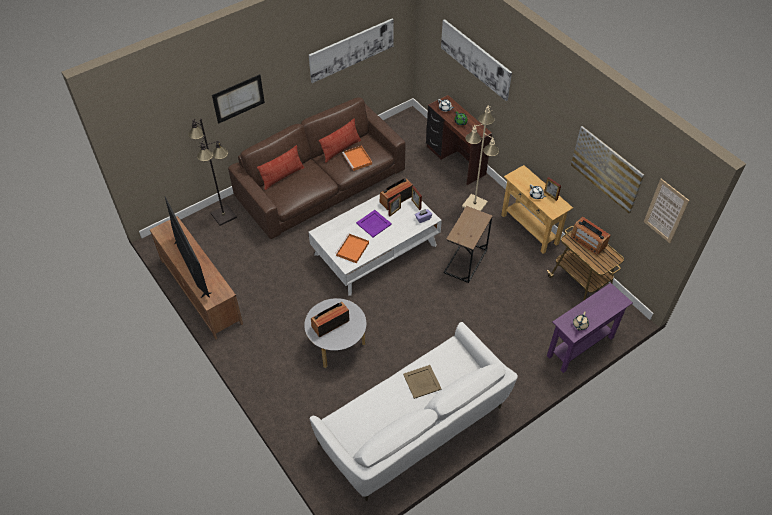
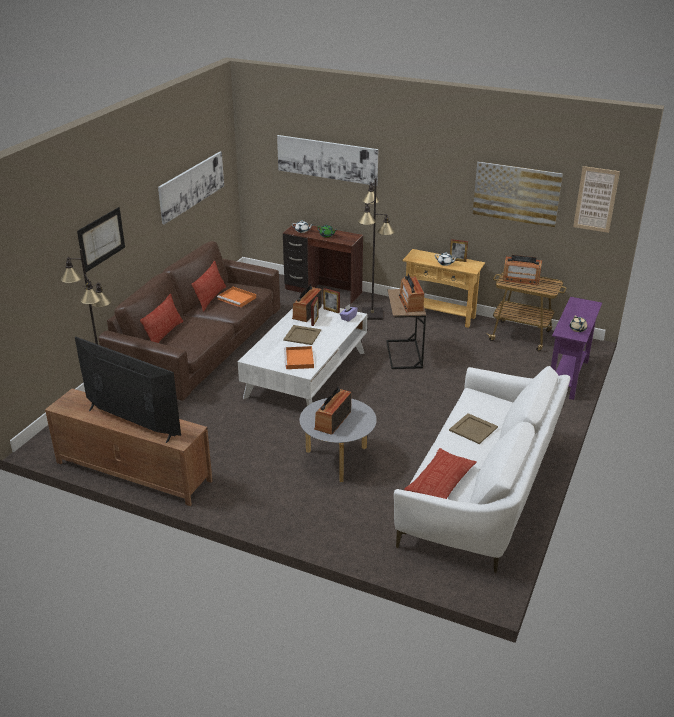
camera: 30 degrees left, 20 degrees down
(359, 418) = (440, 480): none -> pillow
(374, 223) = (302, 335): purple tray -> beige tray
(471, 231) = (411, 303): none -> radio
(475, 204) = (372, 314): beige floor lamp -> black floor lamp

